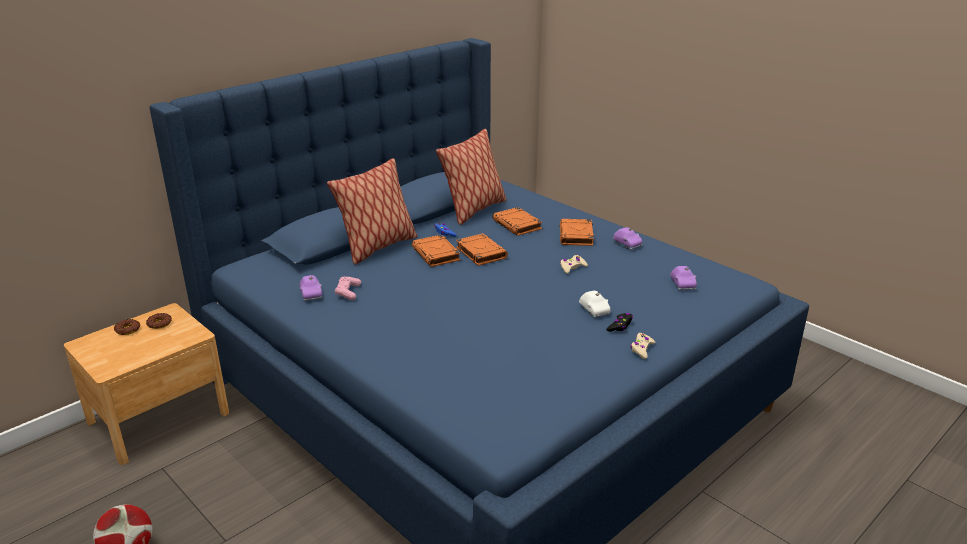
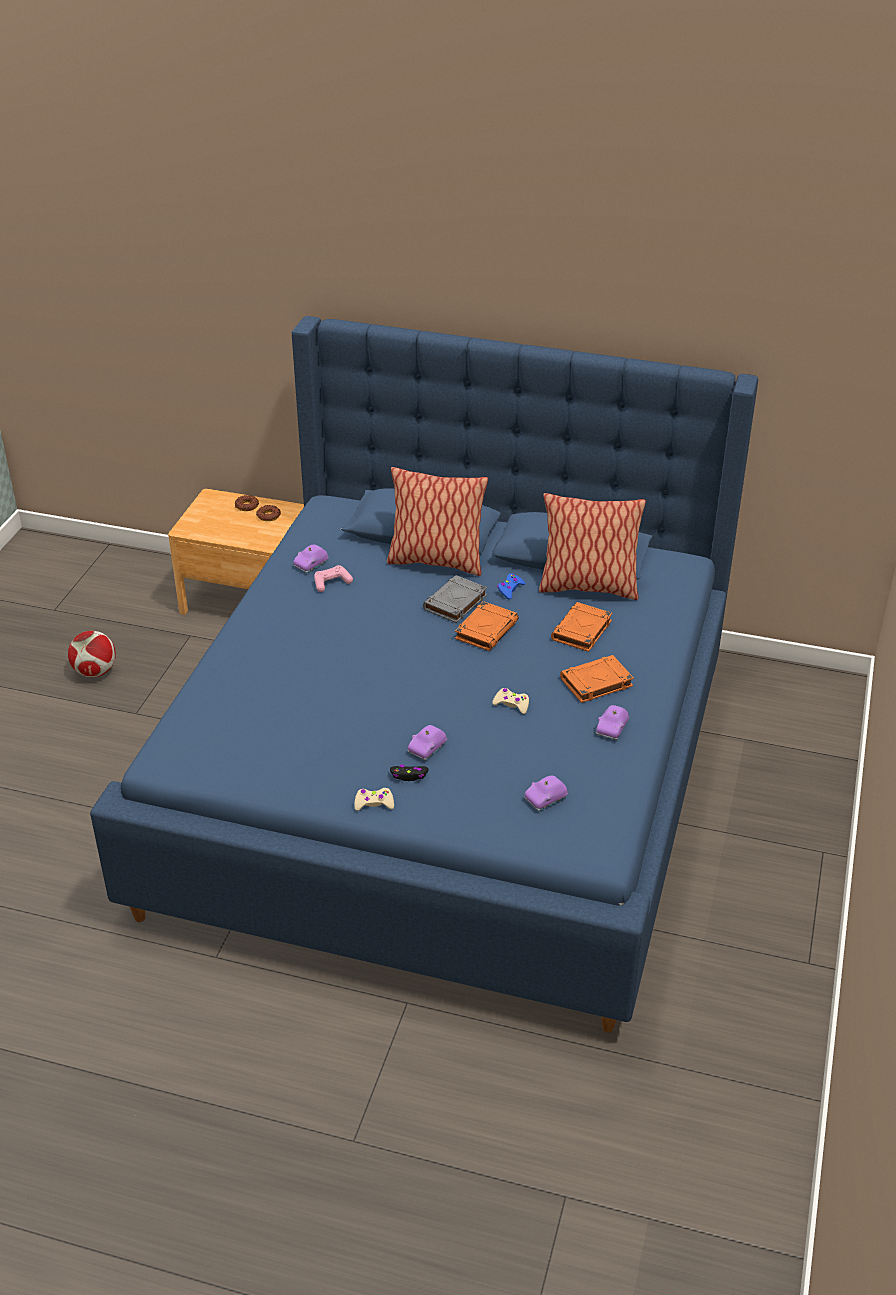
camera: 60 degrees right, 10 degrees up
(436, 254) = (455, 603): orange book -> grey book
(594, 310) = (427, 749): white toy car -> purple toy car

